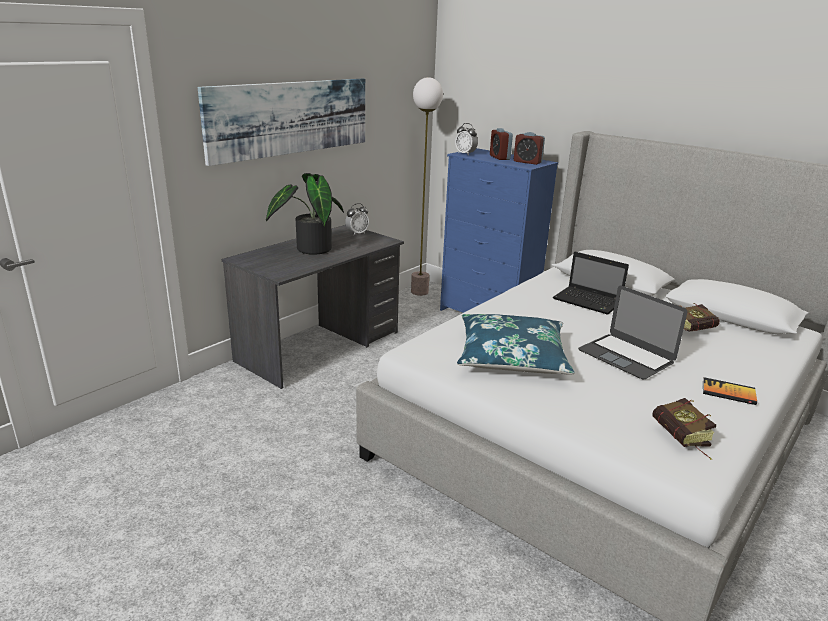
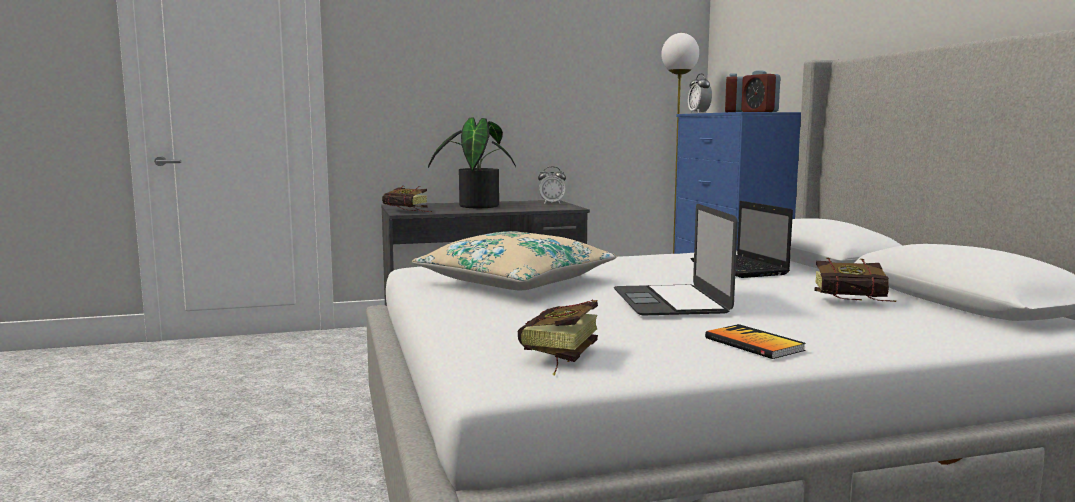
camera: 35 degrees right, 15 degrees down
(280, 271) = (409, 211): none -> book
(291, 117) = (482, 66): picture -> none
(511, 357) = (515, 282): blue pillow -> beige pillow

